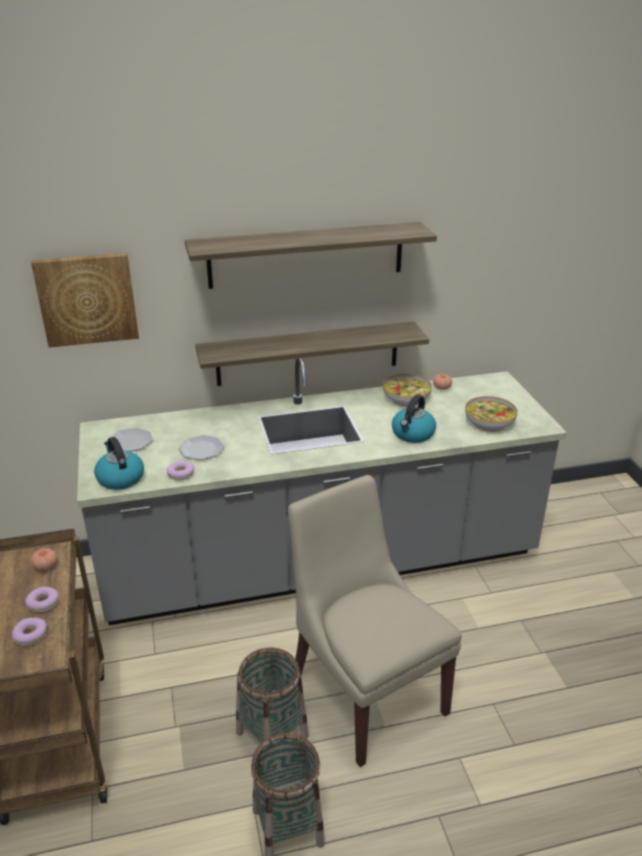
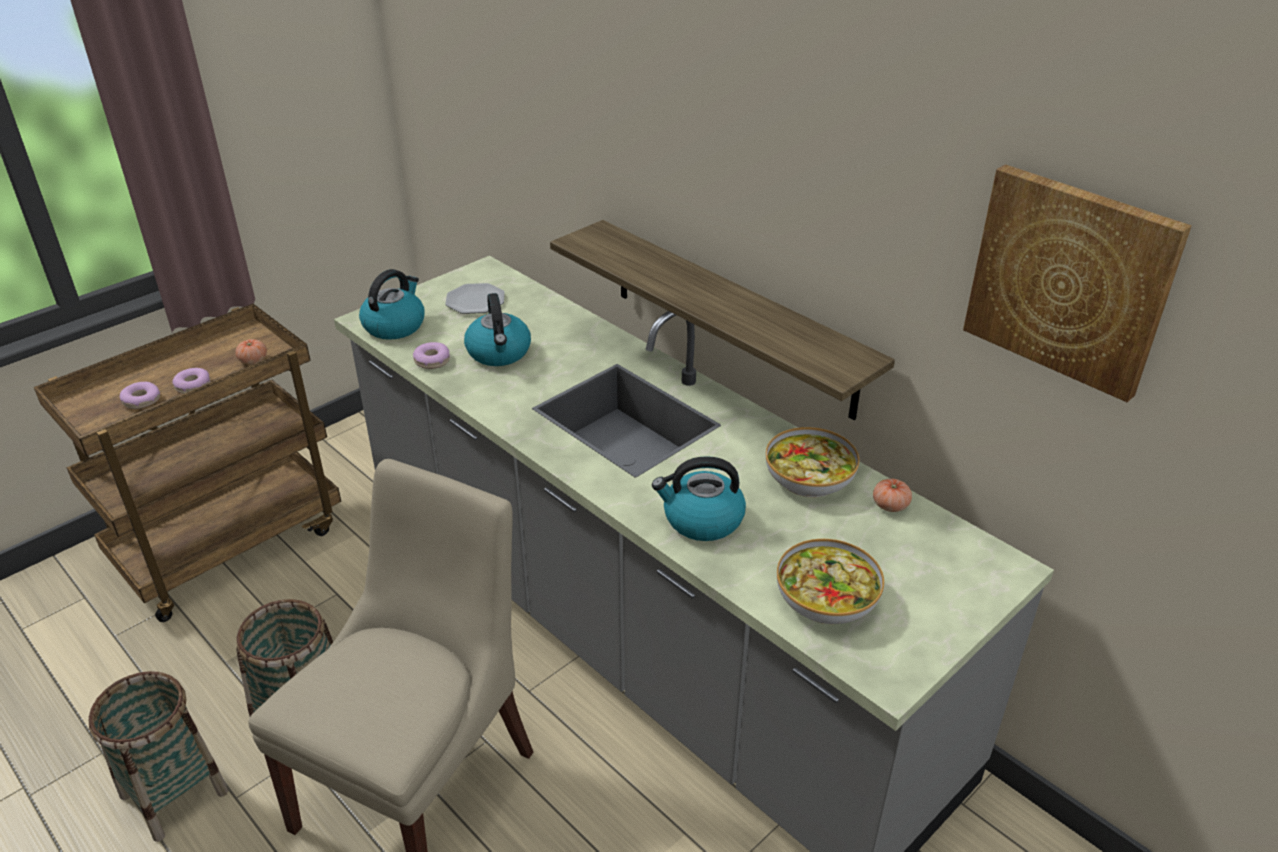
camera: 60 degrees right, 5 degrees up
(87, 299) = (505, 97): picture -> picture (1070, 280)
(201, 449) = (499, 353): plate -> kettle
(306, 255) = (740, 150): shelf -> none

